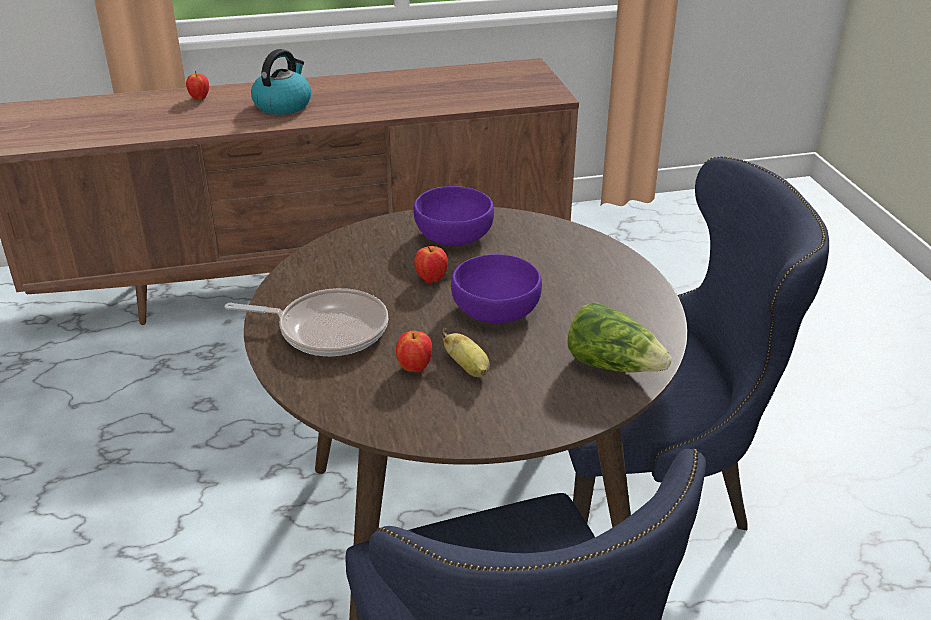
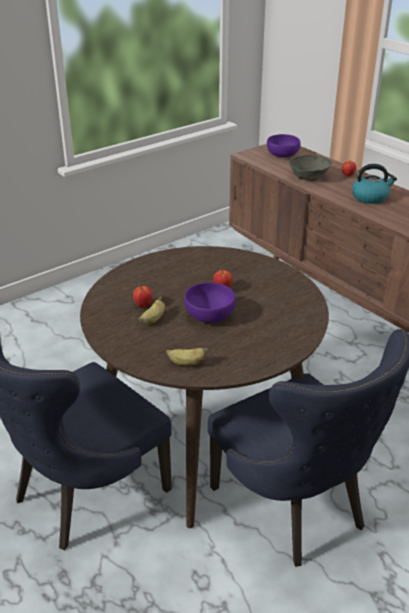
camera: 65 degrees right, 0 degrees up
(161, 124) = (308, 177): none -> grey bowl
(327, 329) = (157, 274): frying pan -> none
(453, 236) = (271, 283): purple bowl -> purple bowl (282, 154)
(613, 365) = (186, 363): lettuce -> banana

